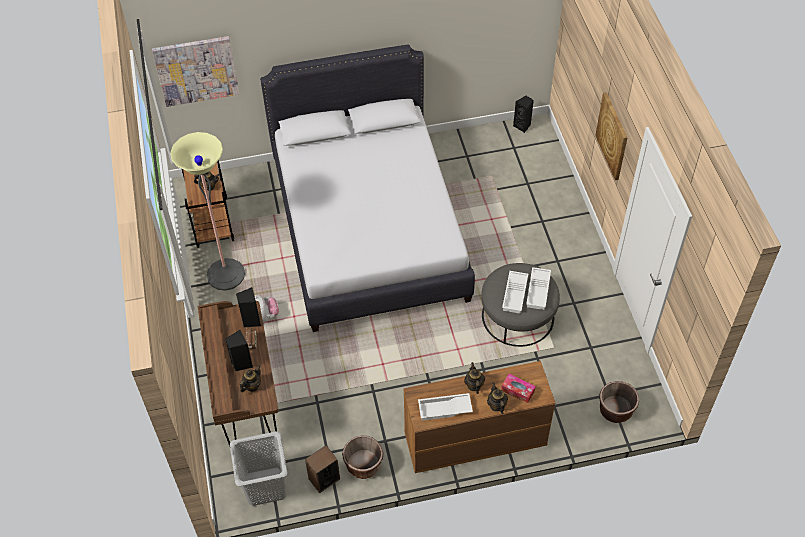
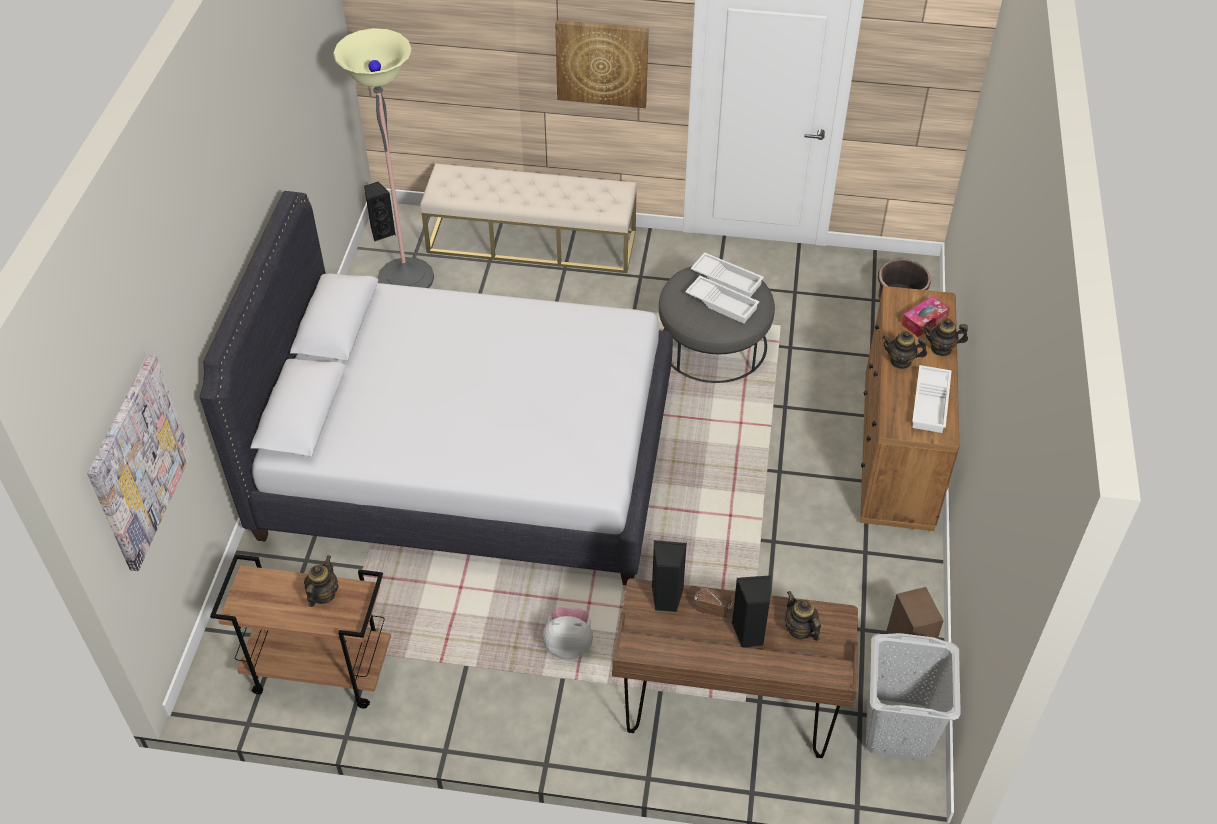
camera: 70 degrees left, 5 degrees down
(226, 275) = (451, 679): floor lamp -> floor lamp (406, 278)
(363, 465) = (899, 590): brown planter -> none
(556, 197) = (532, 242): none -> beige bench

